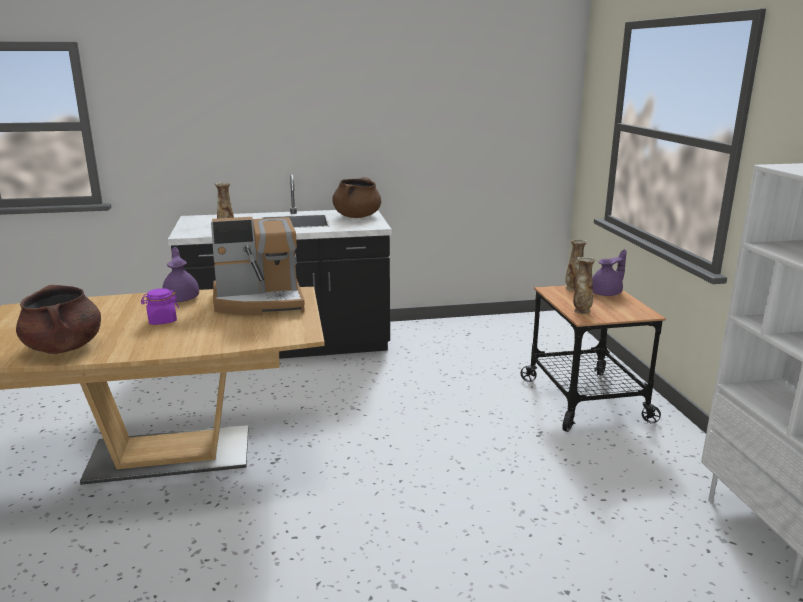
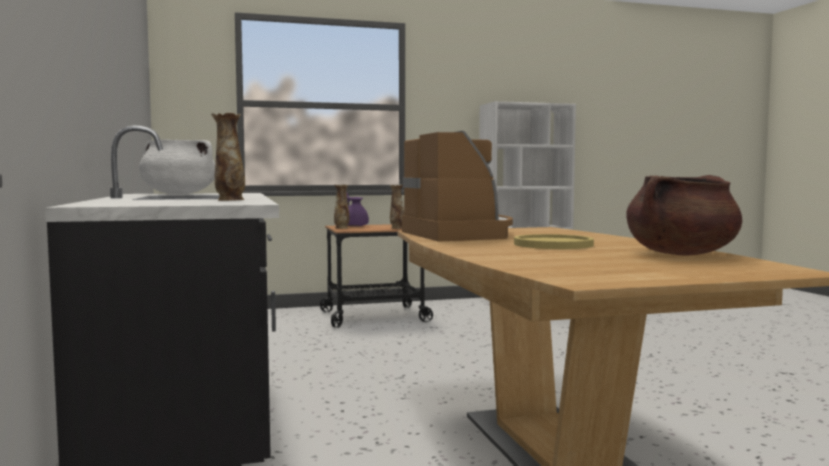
camera: 95 degrees left, 15 degrees down
(162, 321) = (553, 244): purple jar -> yellow plate
(182, 298) = (464, 245): purple teapot -> none
(357, 216) = (178, 194): brown cooking pot -> white cooking pot

